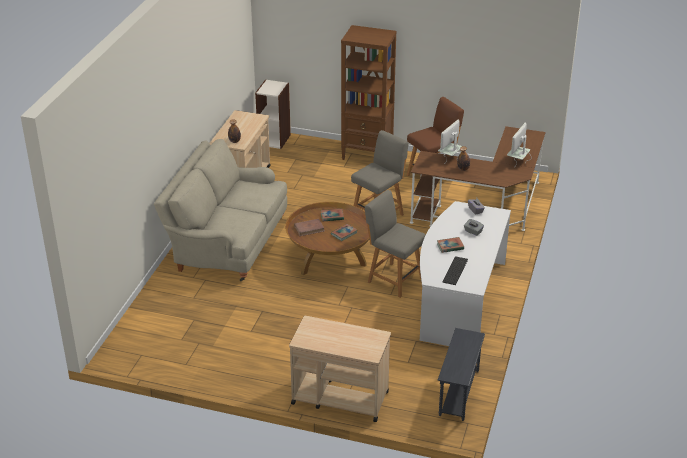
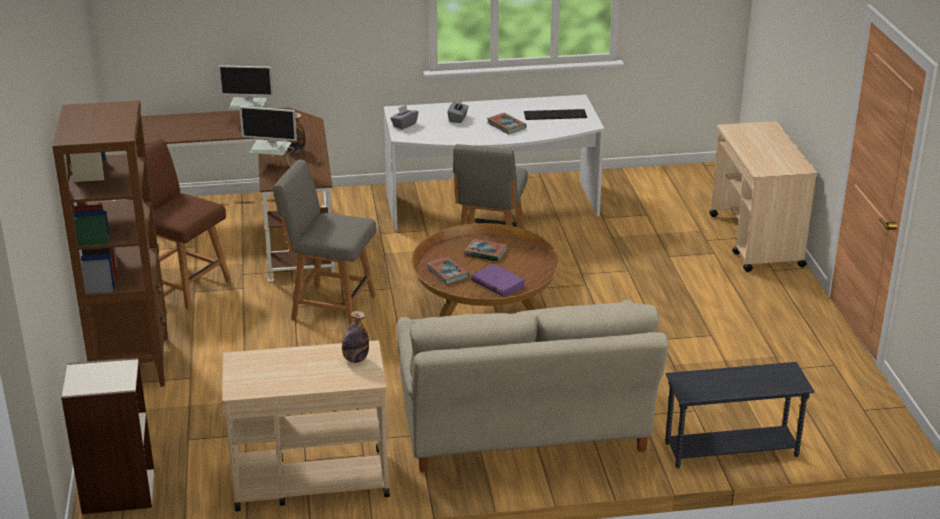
camera: 115 degrees left, 5 degrees down
(309, 229) = (498, 283): brown book -> purple book
(458, 393) = (664, 177): grey side table -> grey side table (731, 450)

